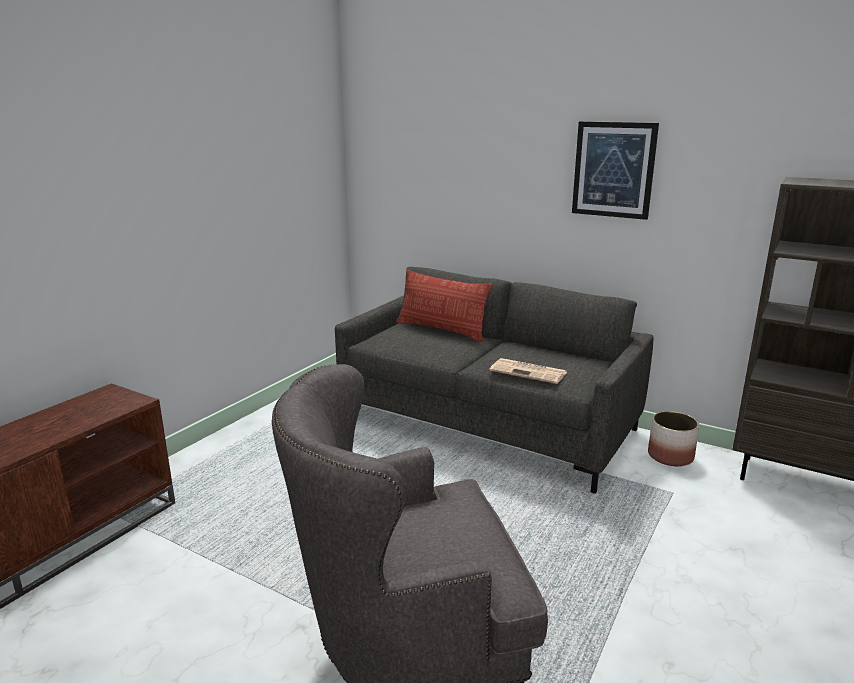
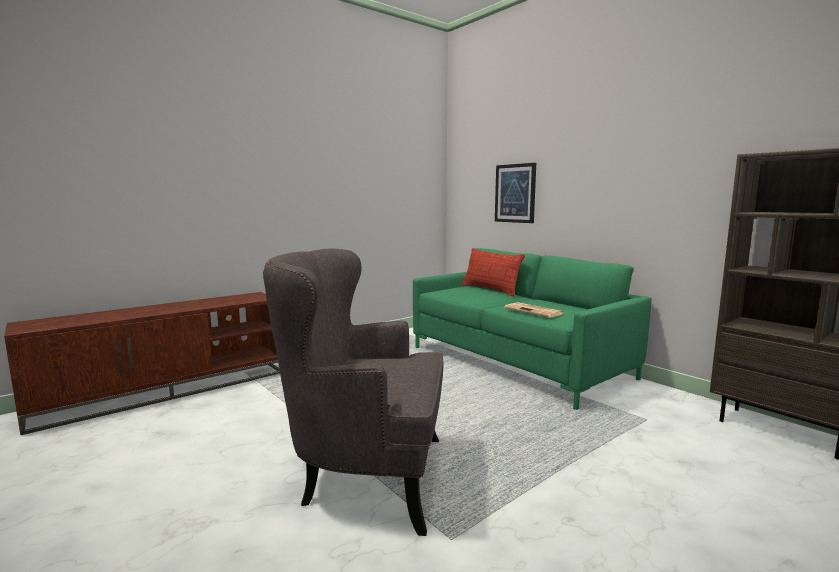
camera: 20 degrees right, 10 degrees down
(488, 424) = (517, 362): grey sofa -> green sofa
(613, 169) = (619, 167): picture -> picture (515, 193)
(671, 456) = (660, 399): planter -> none

